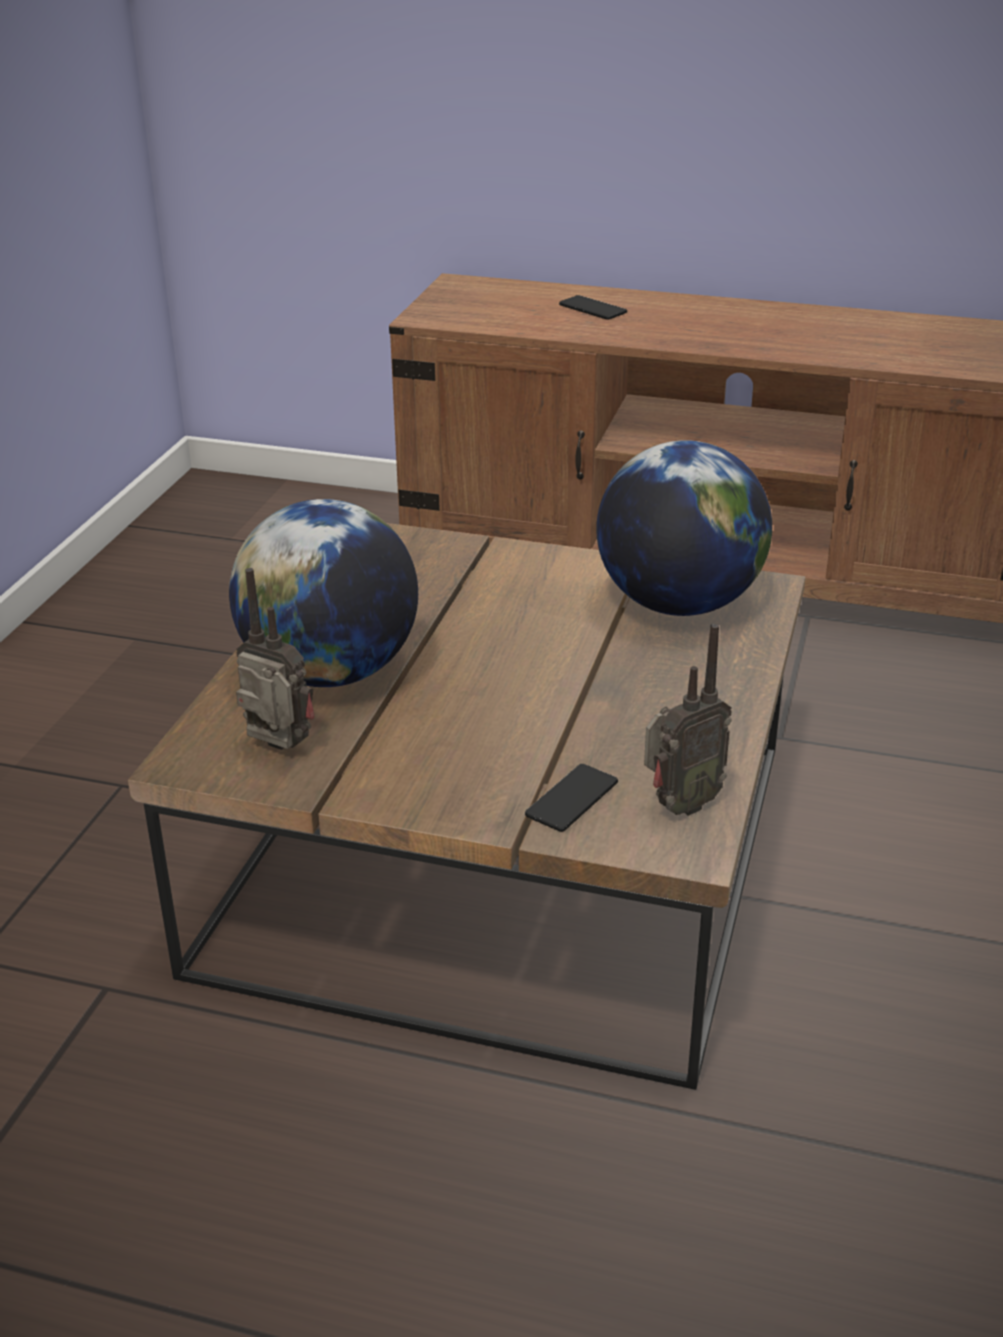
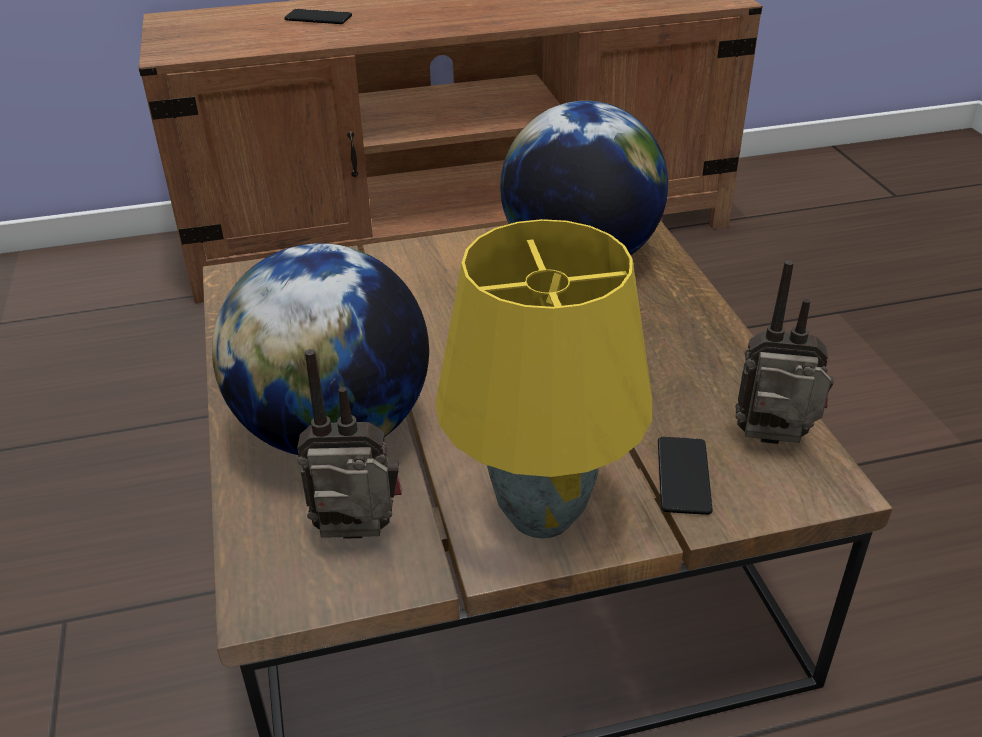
camera: 30 degrees left, 5 degrees up
(428, 782) = (541, 513): none -> yellow table lamp
(679, 805) = (774, 445): radio -> radio turned 105 degrees counterclockwise

